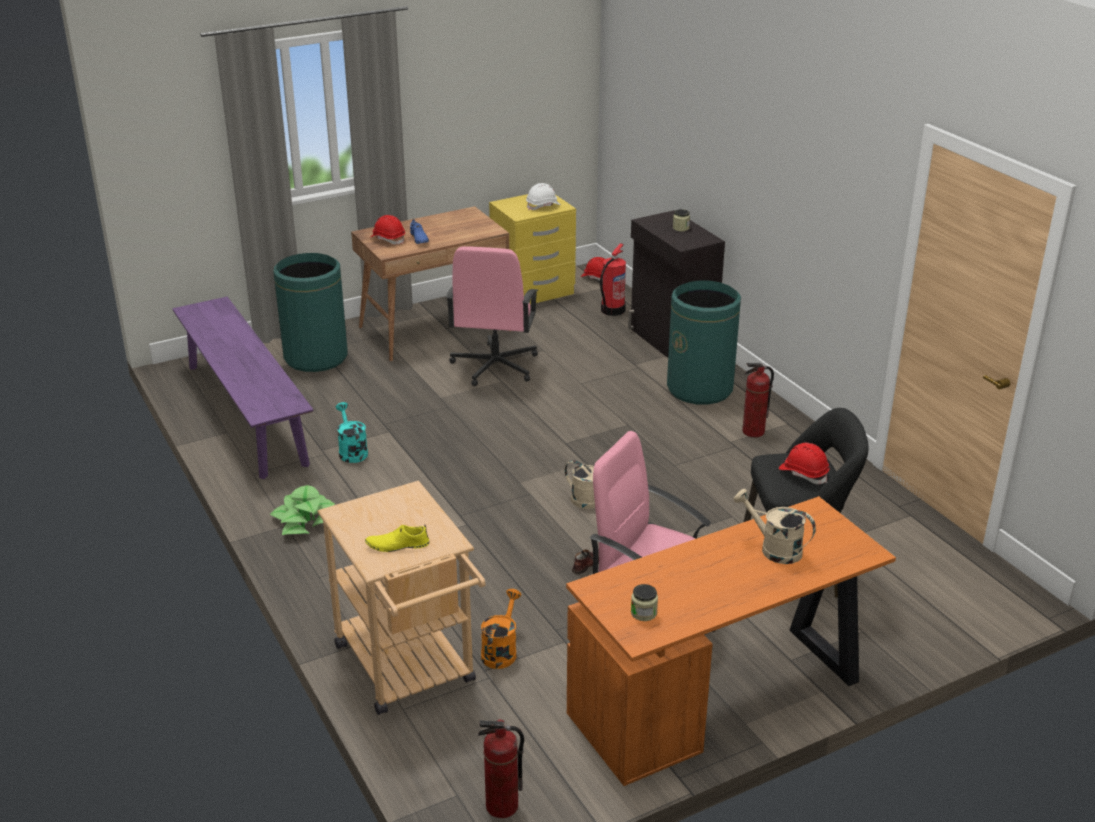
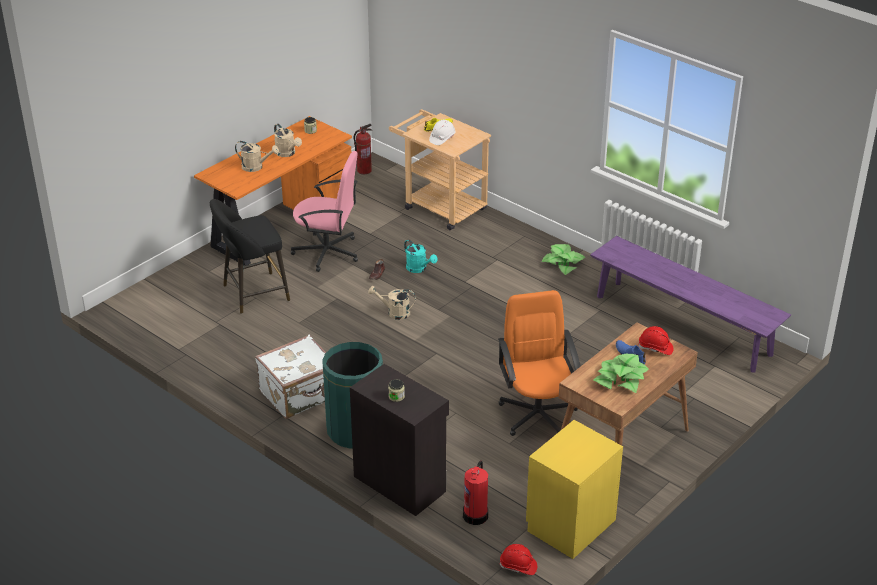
camera: 160 degrees right, 5 degrees up
(315, 357) = (689, 389): green trash can -> none
(351, 451) = (579, 313): turquoise watering can -> turquoise watering can (419, 269)
(448, 225) = (620, 379): none -> potted plant
(494, 366) = (537, 414): pink office chair -> orange office chair
(501, 650) = (400, 223): orange watering can -> none
(543, 206) = (563, 451): white hard hat -> white hard hat (442, 138)
(707, 566) = (287, 153): none -> beige watering can
(753, 432) = (300, 395): fire extinguisher -> white suitcase
(803, 473) = (248, 228): red hard hat -> none

